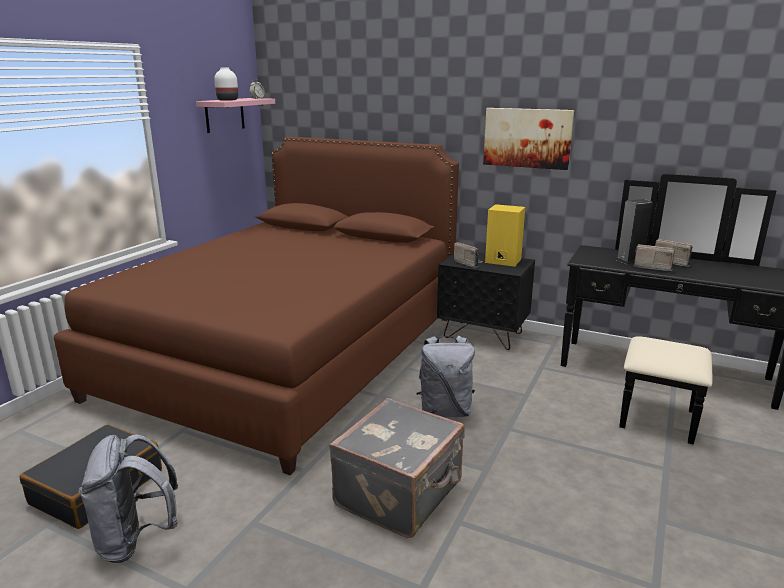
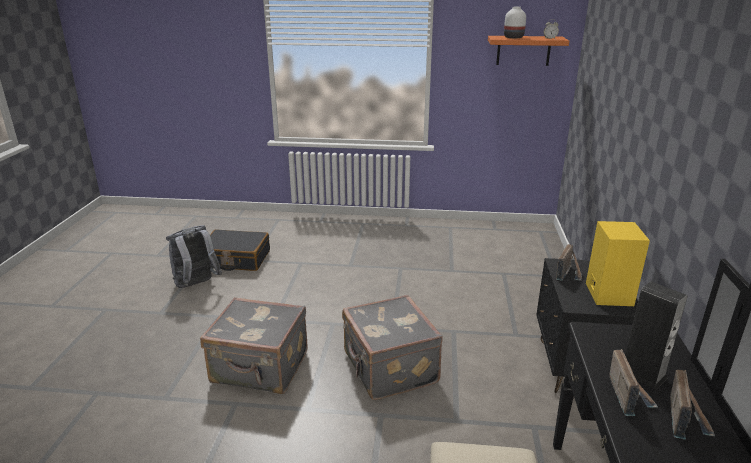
camera: 70 degrees right, 5 degrees up
(224, 115) = (523, 50): pink shelf -> orange shelf
(288, 354) = (428, 268): brown bed -> none
(445, 411) = (388, 369): grey backpack -> grey suitcase
(527, 138) = (682, 147): picture -> none

